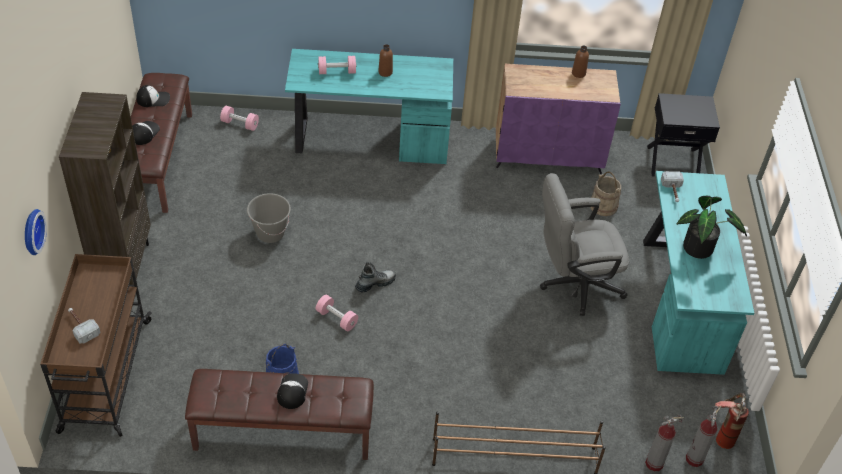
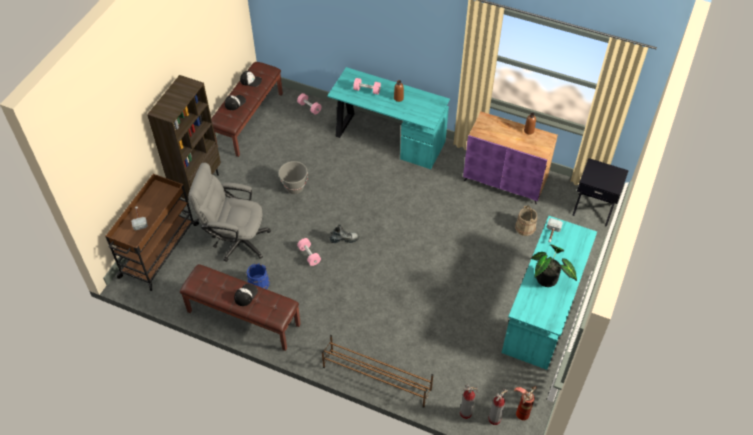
camera: 25 degrees right, 5 degrees up
(31, 231) = (114, 157): wall clock -> none
(574, 284) = (475, 277): grey office chair -> grey office chair (235, 239)

